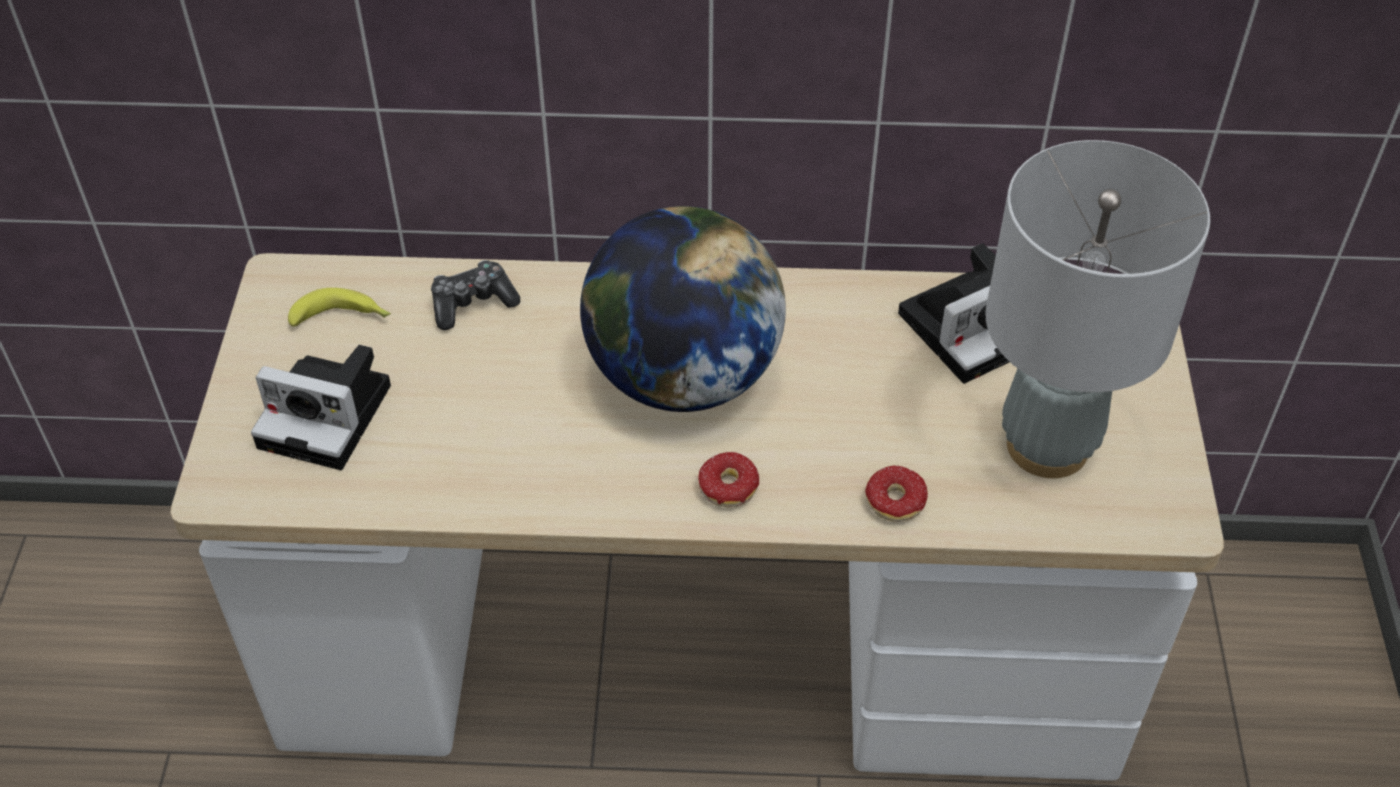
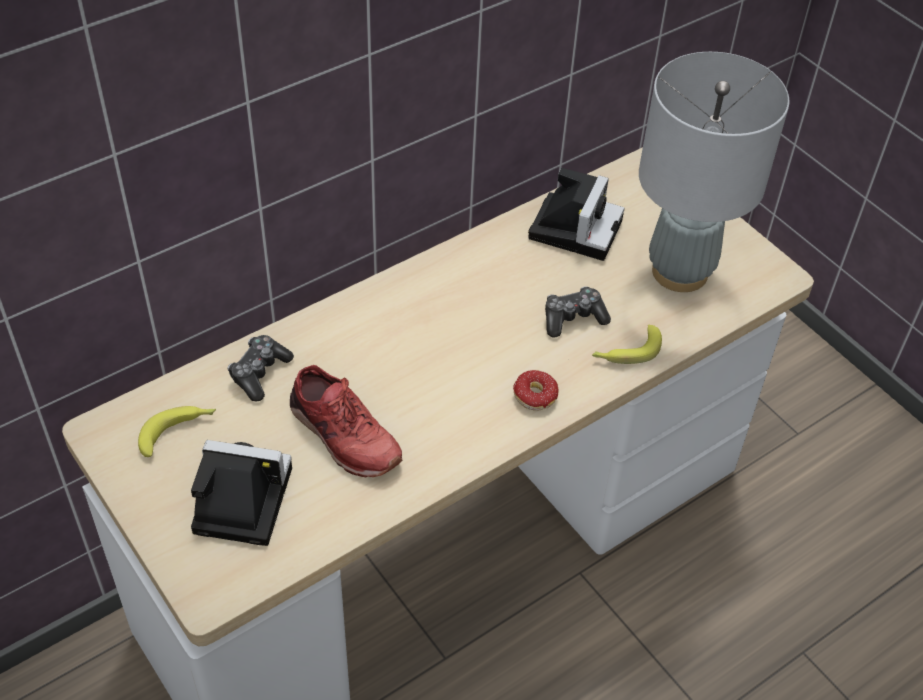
camera: 40 degrees left, 0 degrees up
(330, 416) = (238, 500): camera -> camera turned 150 degrees counterclockwise
(489, 411) = (342, 435): none -> red shoe
(683, 377) = (442, 345): globe -> none
(859, 428) = (573, 318): none -> game controller
(884, 499) = (626, 352): donut -> banana

